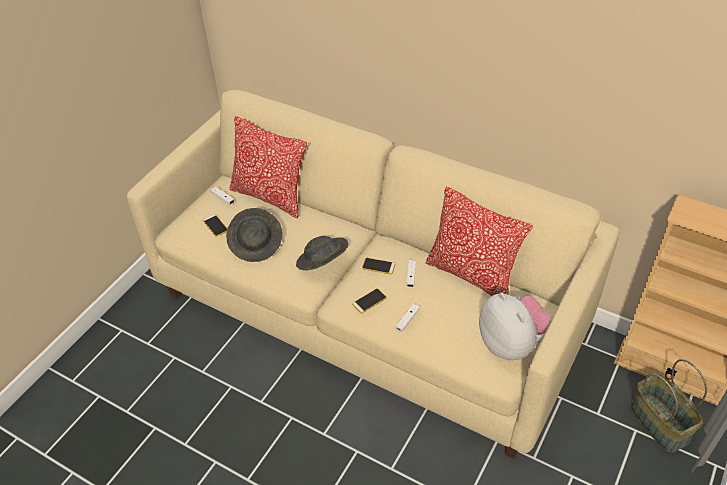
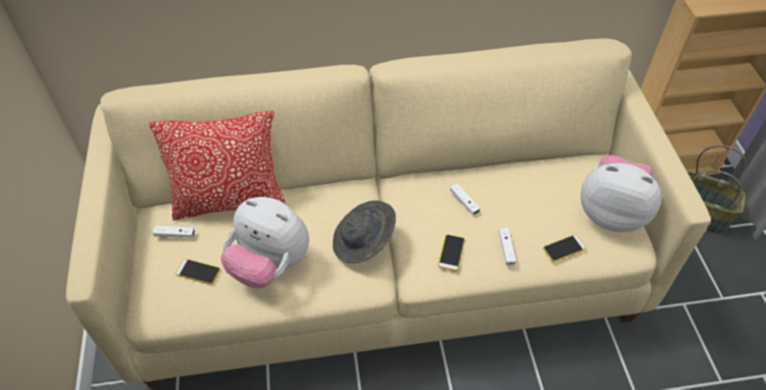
camera: 40 degrees left, 5 degrees up
(256, 244) = (269, 264): grey hat -> plush toy
(378, 266) = (423, 211): phone -> phone (564, 248)
(472, 275) = (515, 168): pillow -> none

